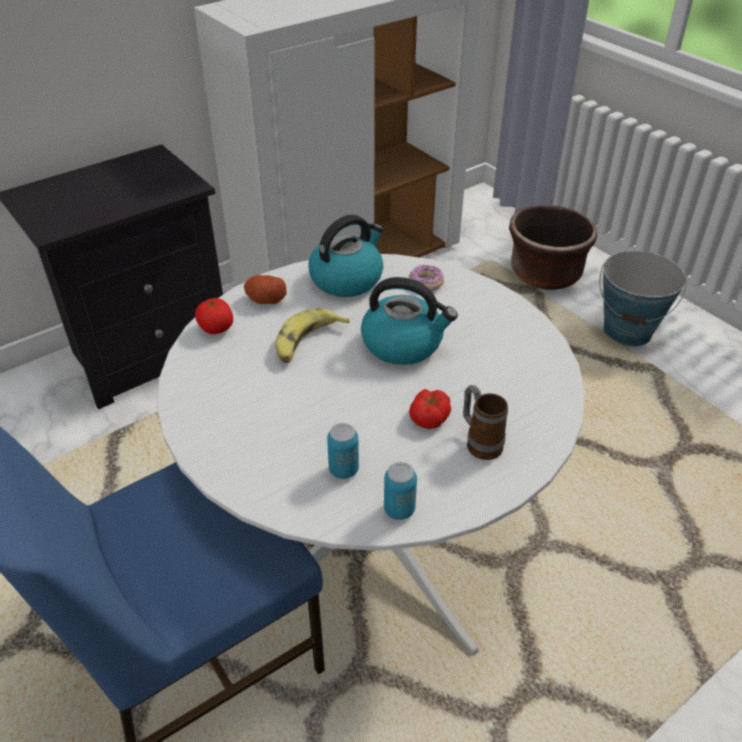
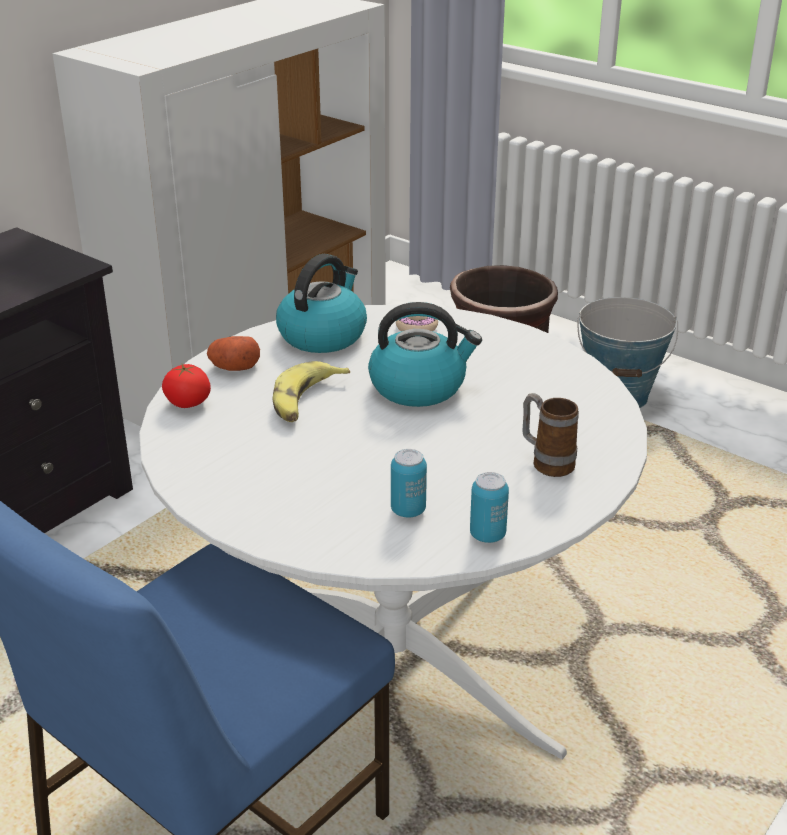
camera: 15 degrees left, 10 degrees down
(430, 417) = (481, 449): tomato -> none

